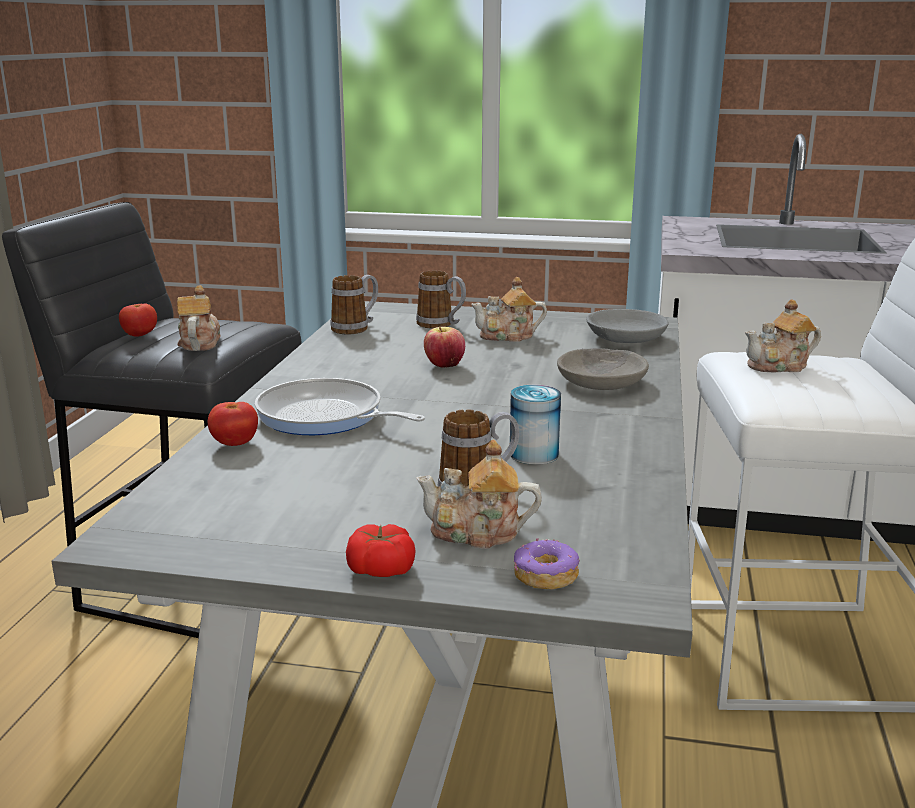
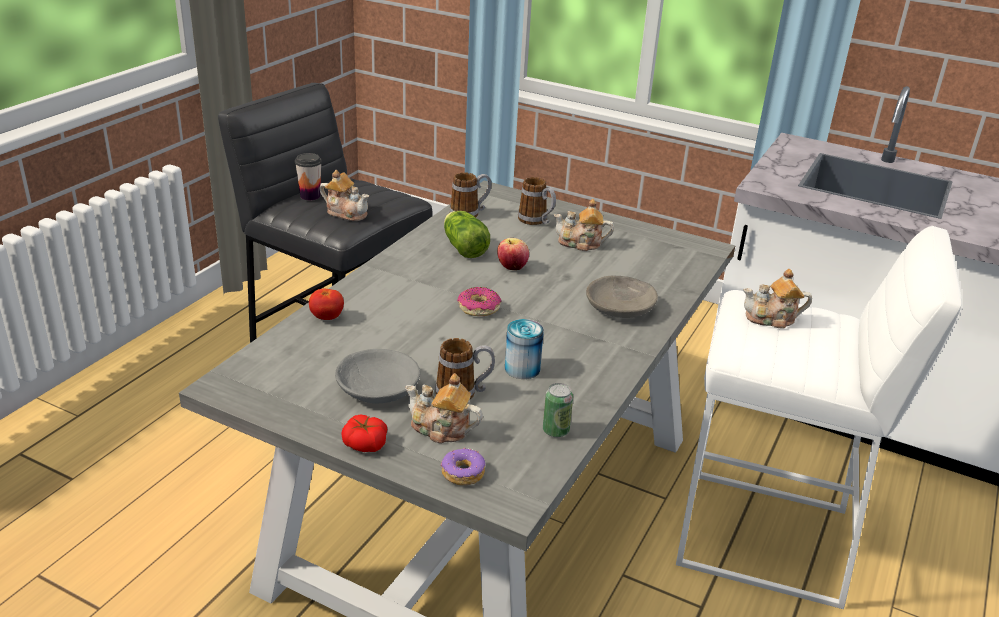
camera: 15 degrees right, 10 degrees up
(140, 335) = (310, 196): tomato -> cup
(199, 343) = (346, 213): teapot -> teapot turned 105 degrees clockwise
(325, 417) = (399, 304): frying pan -> none
(370, 356) = (463, 247): none -> lettuce
(432, 406) = (479, 308): none -> donut
(624, 337) = (673, 261): grey bowl -> grey bowl (377, 387)
(629, 507) = (555, 431): none -> can

